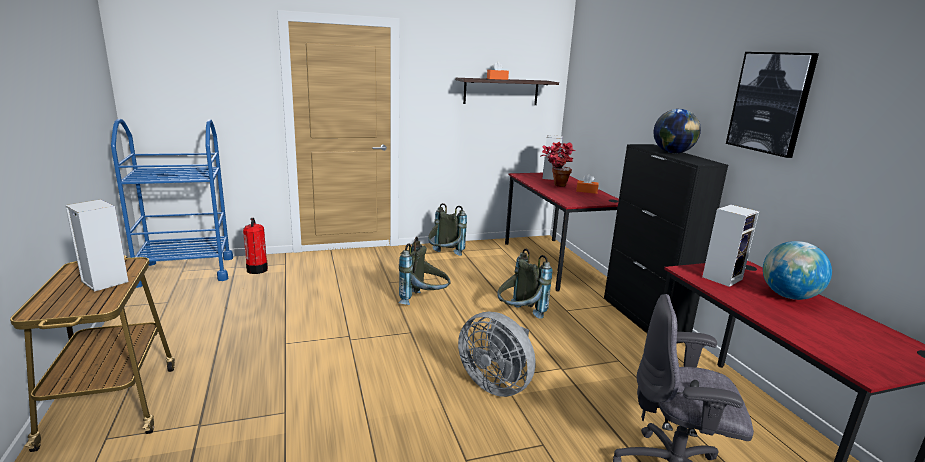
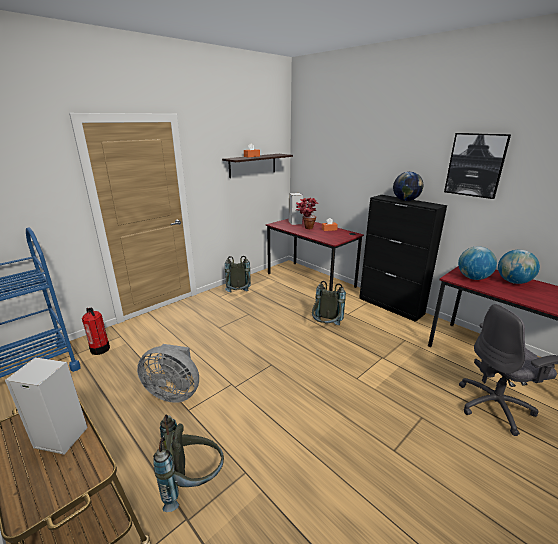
camera: 25 degrees left, 5 degrees up
(424, 301) = (257, 336): grey backpack -> grey backpack (193, 483)
(496, 384) = (359, 384): grey fan -> grey fan (174, 392)
(722, 277) = (473, 278): speaker -> globe

